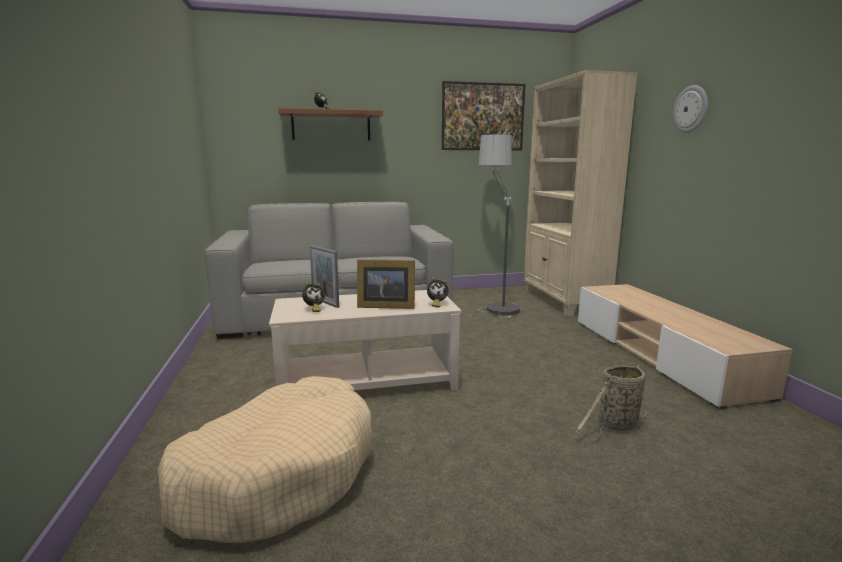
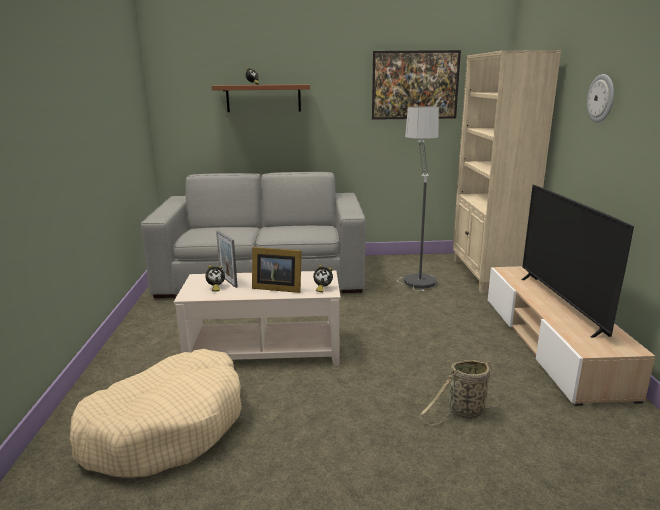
camera: 10 degrees right, 5 degrees up
(670, 312) = (561, 304): none -> television

